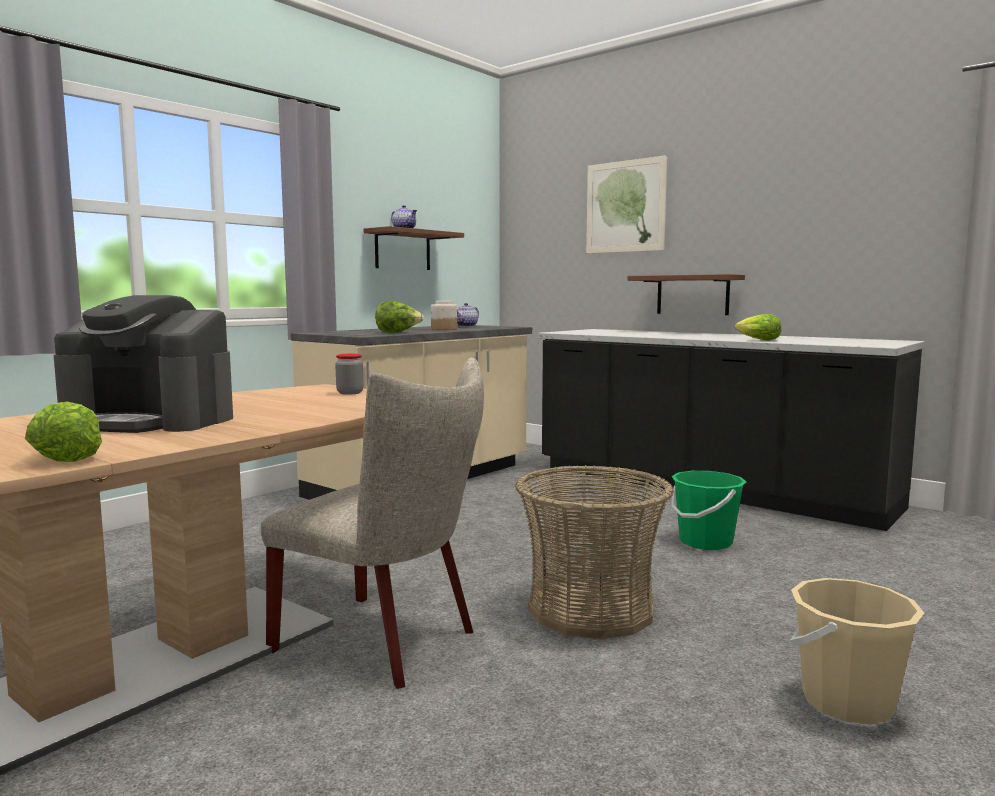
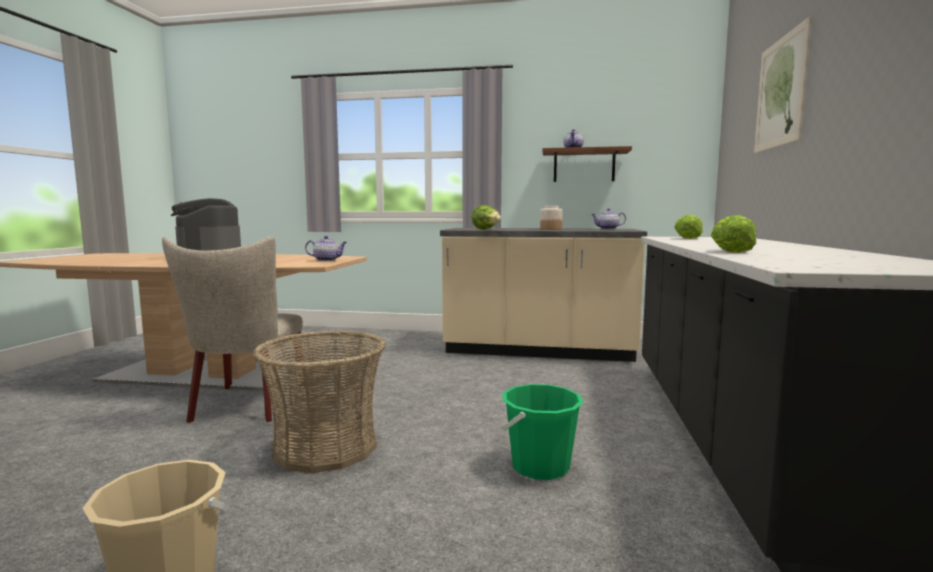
camera: 60 degrees right, 0 degrees up
(66, 457) = (113, 263): lettuce -> lettuce (688, 238)
(350, 393) = (327, 260): jar -> teapot
(692, 295) = (816, 195): brown shelf -> none

